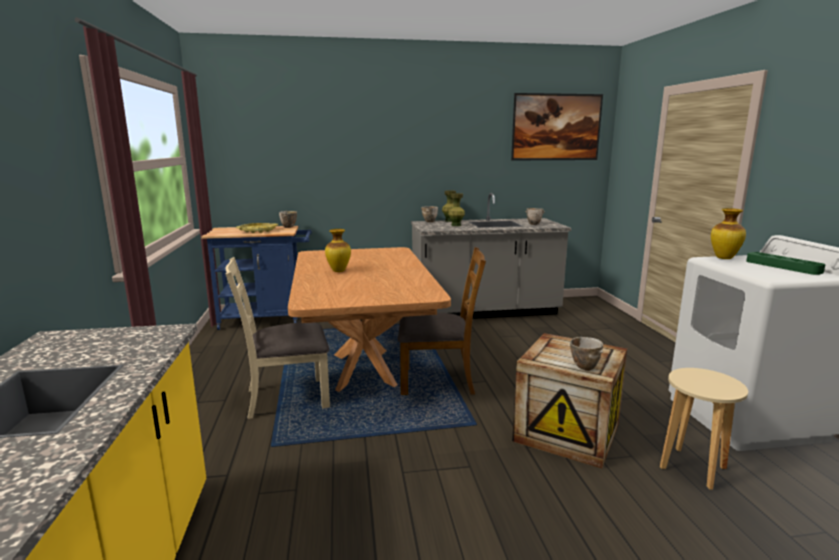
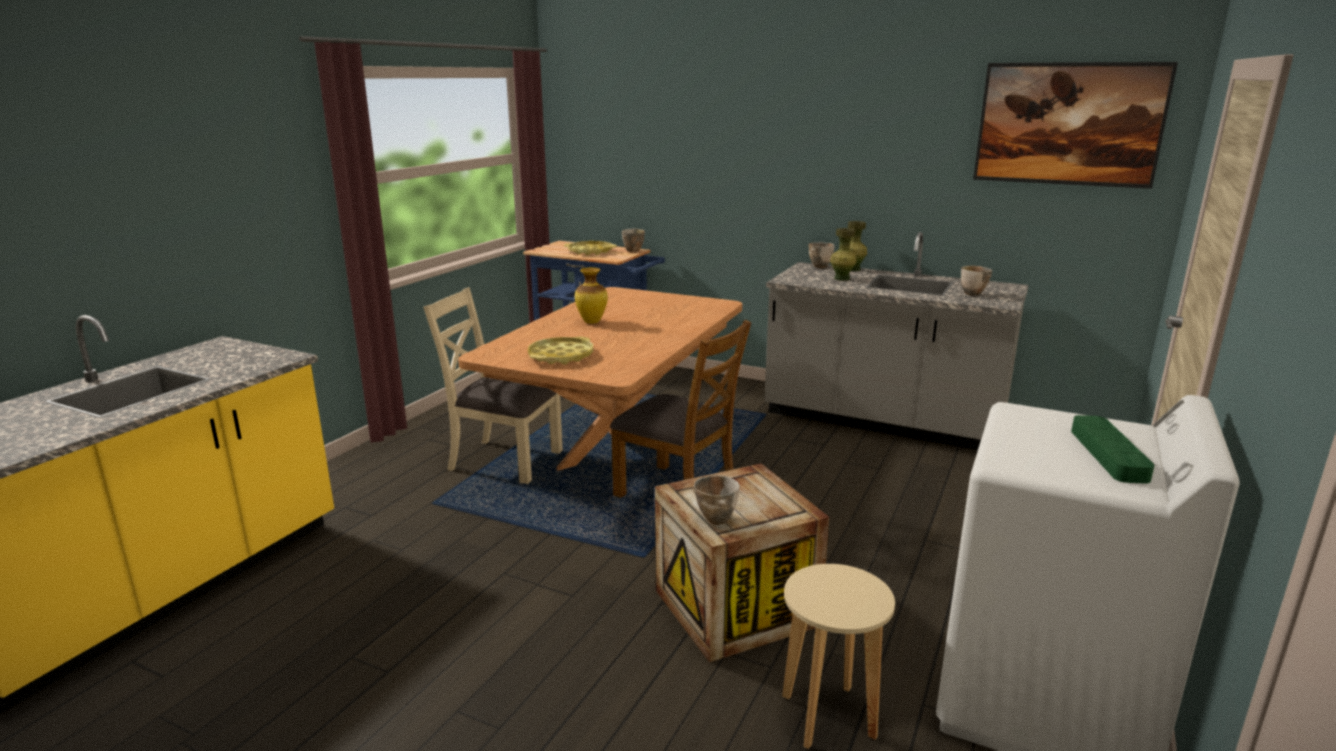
camera: 35 degrees right, 5 degrees up
(366, 293) = (561, 356): none -> yellow tray
(724, 258) = (1051, 416): vase -> none

